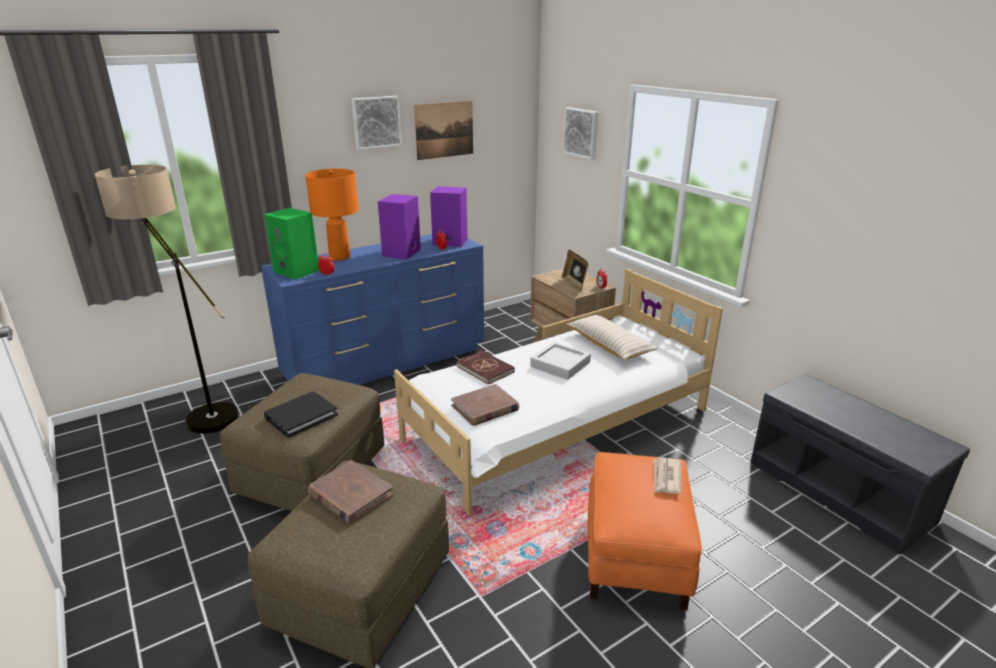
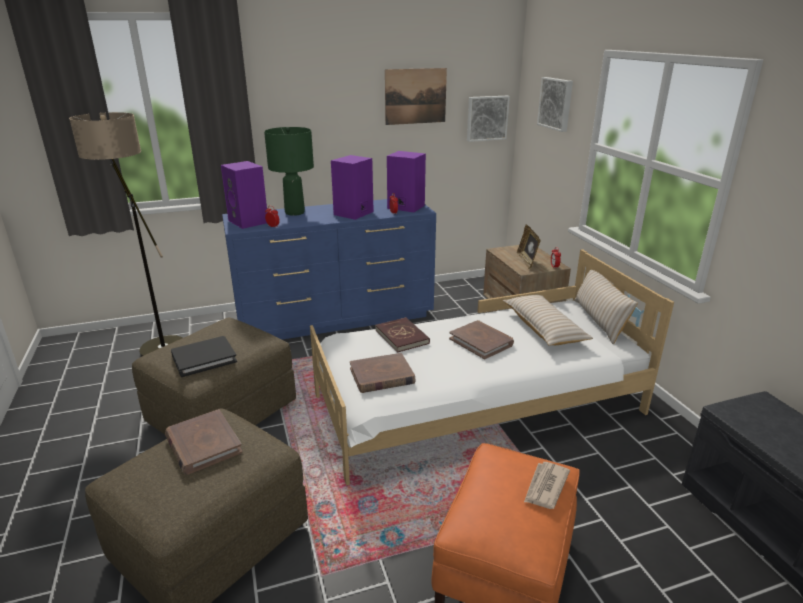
camera: 15 degrees right, 0 degrees up
(298, 271) = (249, 222): green speaker -> purple speaker
(340, 257) = (295, 212): orange table lamp -> green table lamp
(376, 122) = (344, 85): picture -> picture (486, 118)
(560, 364) = (481, 342): grey tray -> brown book
(652, 332) = (599, 320): none -> beige pillow

